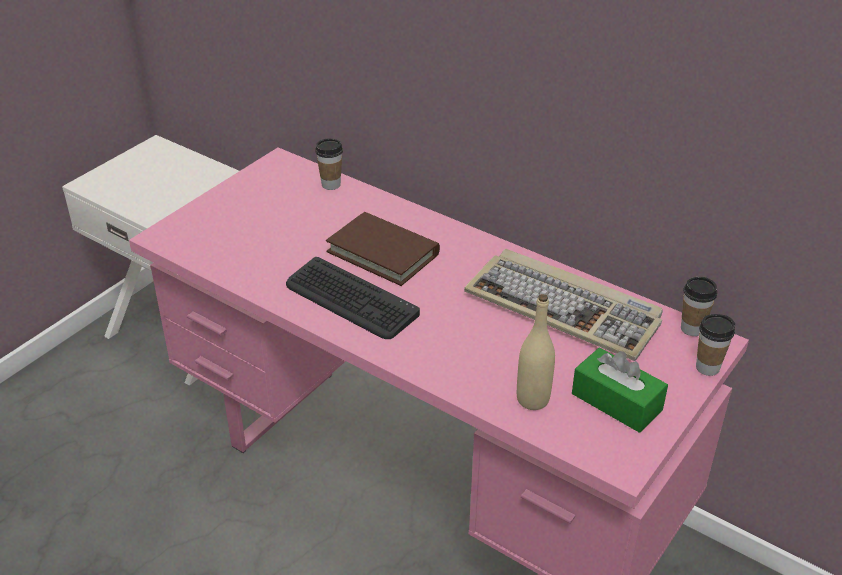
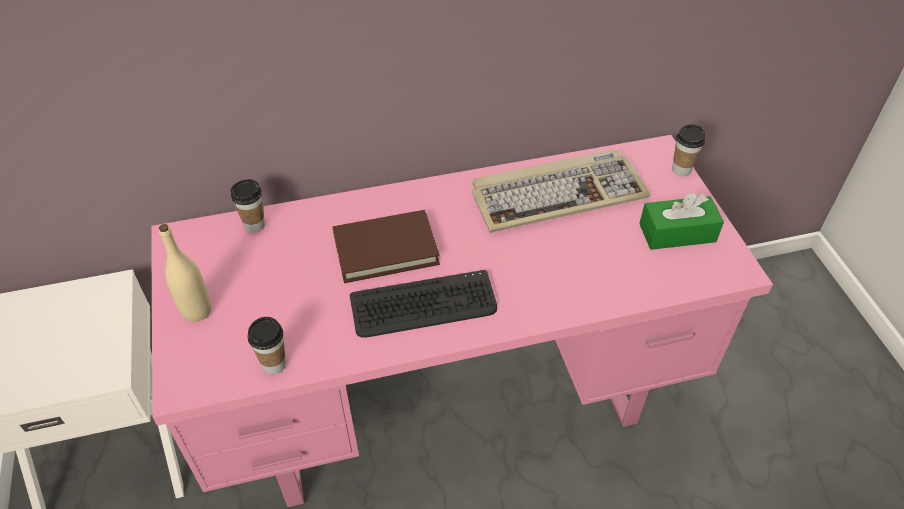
camera: 50 degrees left, 10 degrees up
(532, 399) = (638, 273): beige bottle -> beige bottle (197, 311)
(692, 329) = (638, 150): cup -> cup (274, 364)

